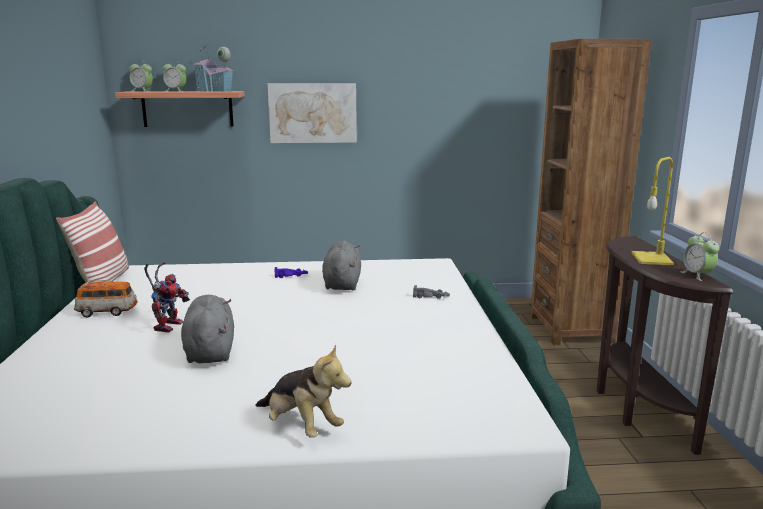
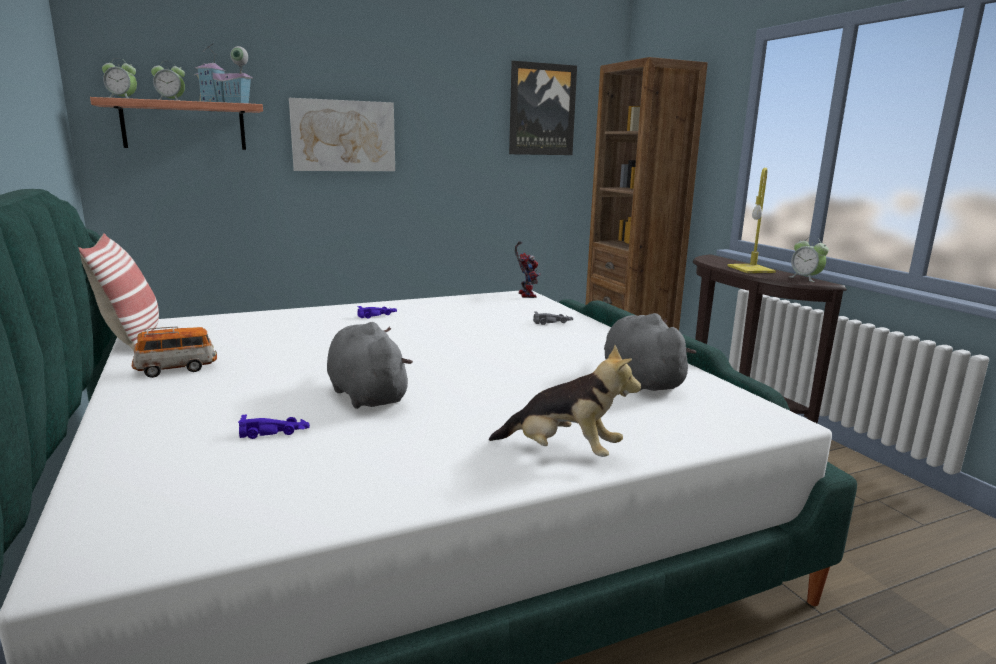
camera: 20 degrees left, 0 degrees up
(120, 375) = (275, 432): none -> purple toy car
(168, 325) = (279, 374): toy robot -> toy robot (525, 295)
(342, 283) = (445, 318): grey plush toy -> grey plush toy (640, 380)
(501, 83) = (542, 110): none -> picture

